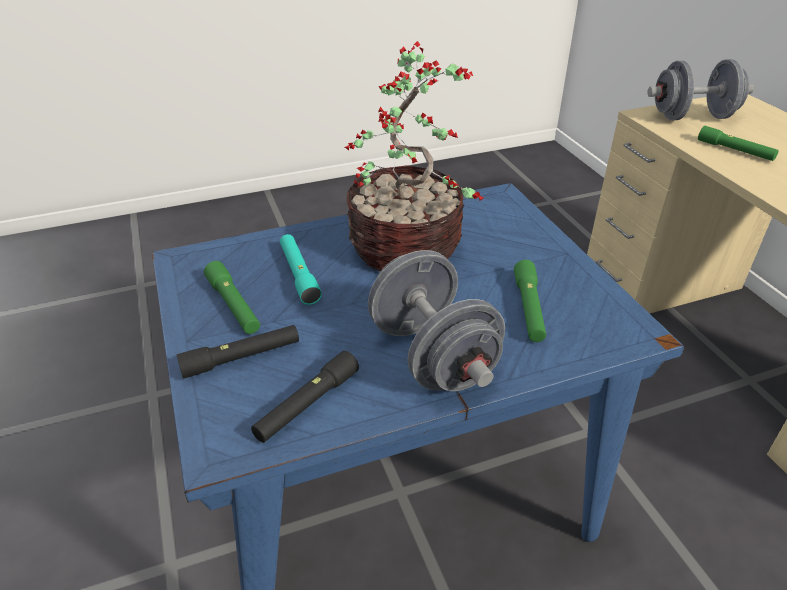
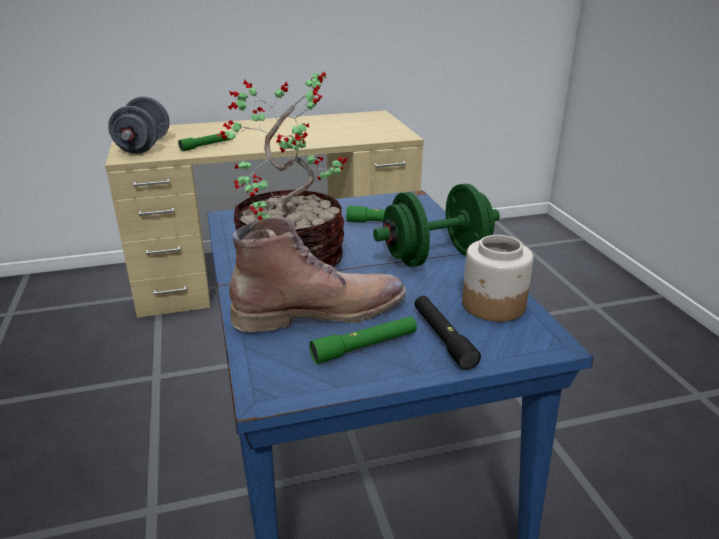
camera: 85 degrees left, 10 degrees down
(299, 274) = (320, 311): turquoise flashlight -> brown boot
(307, 404) = (493, 305): black flashlight -> jar
(432, 355) = (436, 257): grey dumbbell -> green dumbbell

